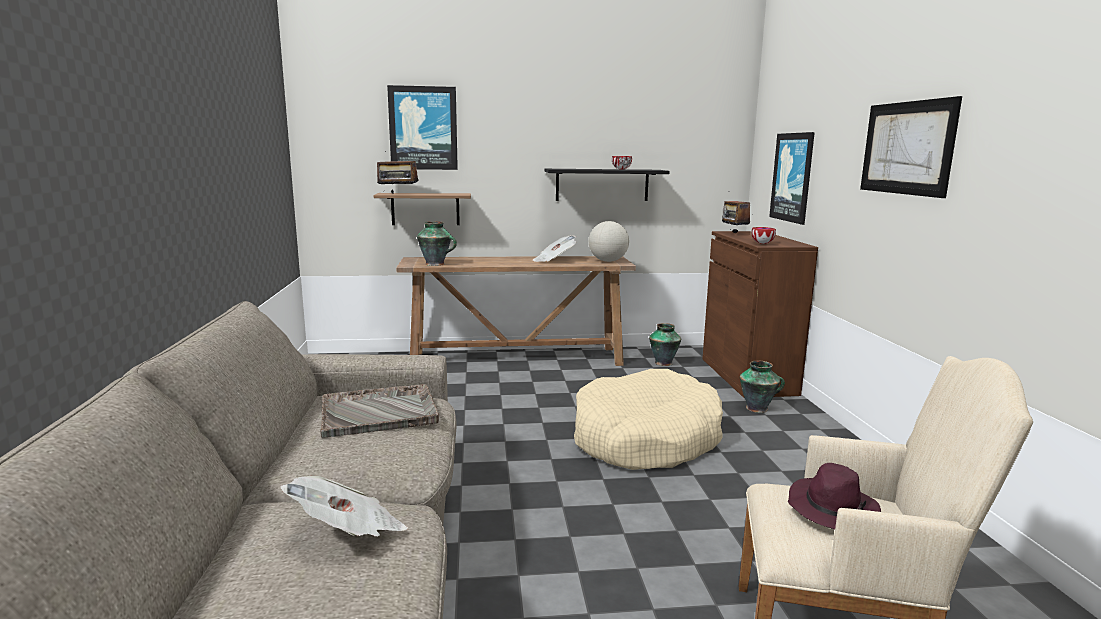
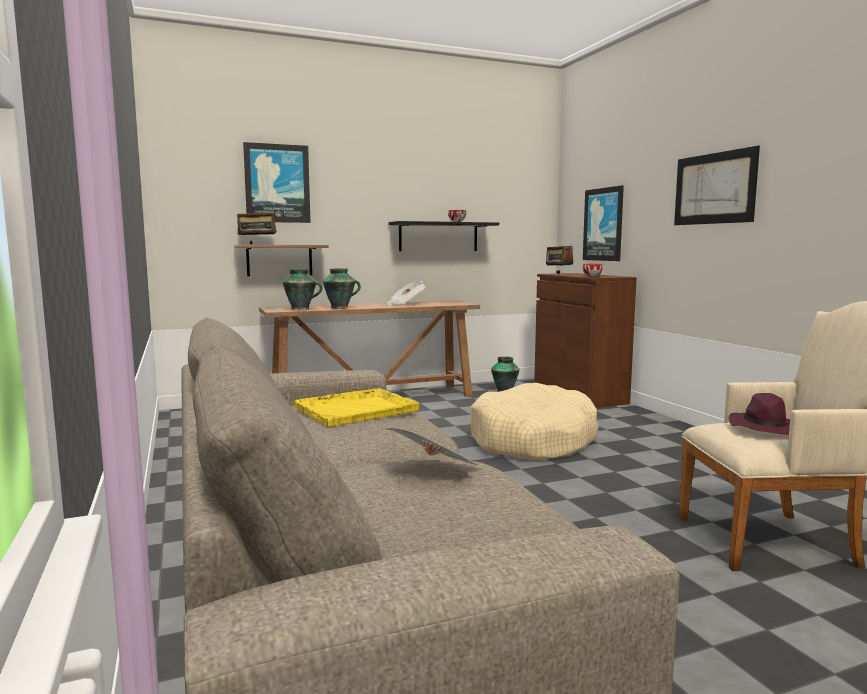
camera: 15 degrees left, 5 degrees down
(380, 412) = (357, 409): grey tray -> yellow tray
(608, 261) = (452, 303): globe -> none
(758, 408) = (604, 414): vase -> vase (340, 308)

